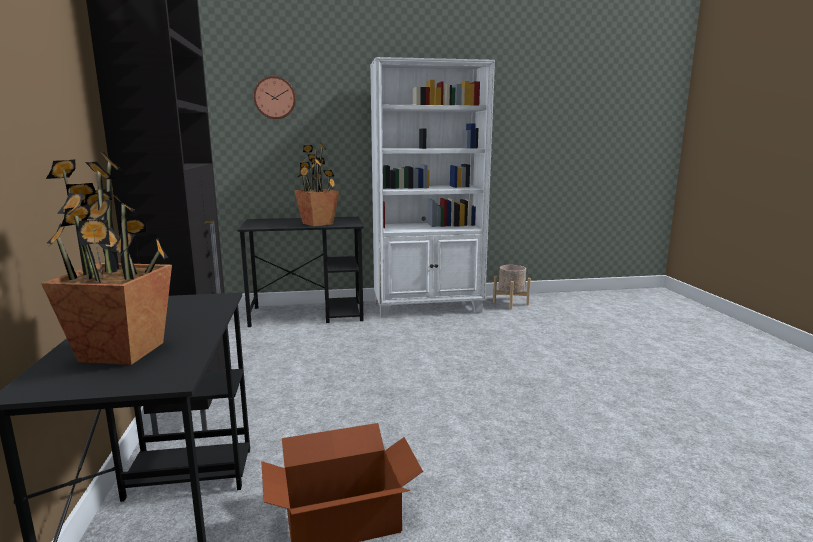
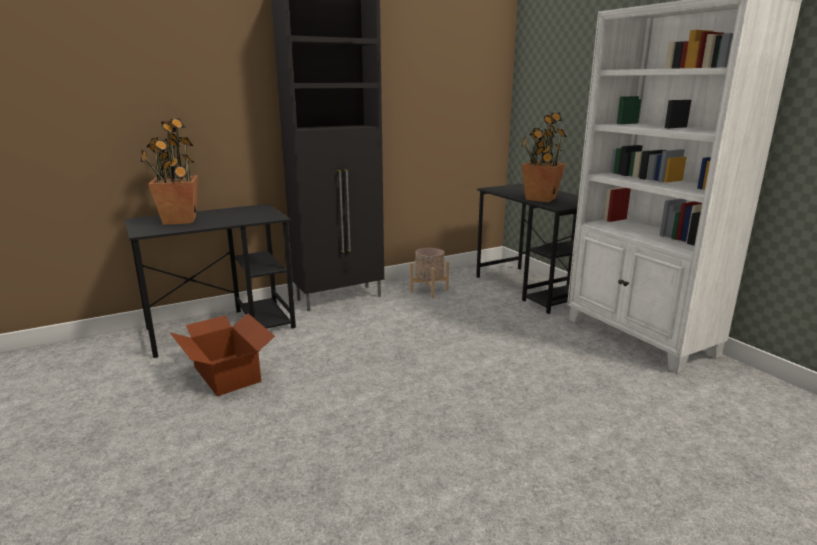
camera: 70 degrees right, 5 degrees up
(275, 98) = (562, 62): wall clock -> none
(510, 303) = (750, 391): beige planter -> beige planter (429, 290)

